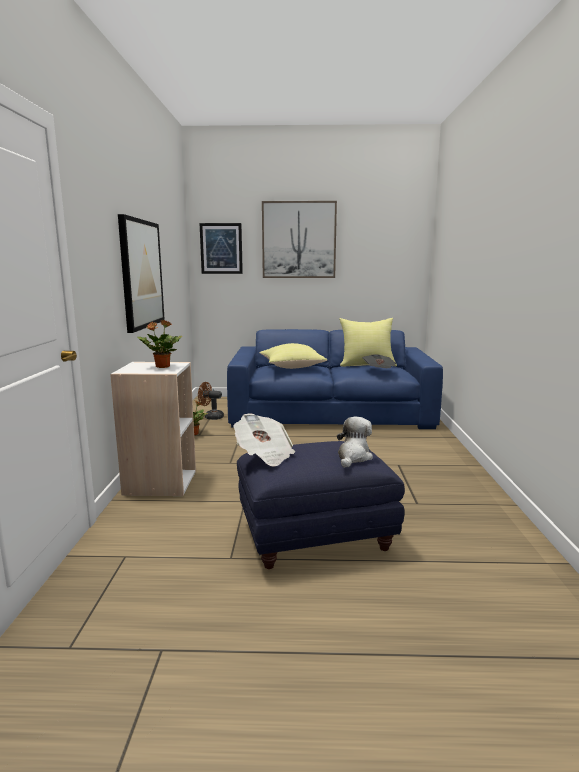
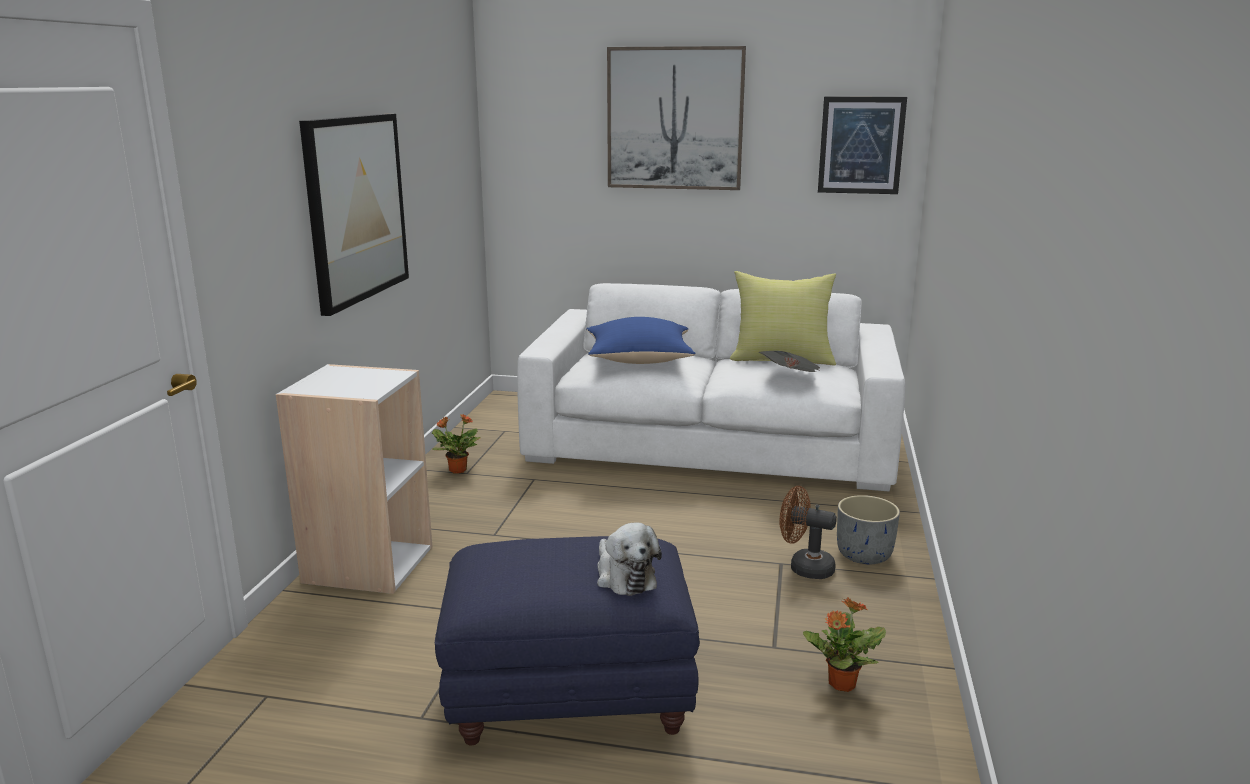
camera: 10 degrees right, 5 degrees up
(162, 367) = (365, 380): potted plant -> potted plant (841, 684)
(211, 417) = (501, 437): brown fan -> brown fan (804, 567)
(221, 248) = (536, 132): picture -> picture (861, 145)
(264, 455) = (481, 559): newspaper -> none
(292, 368) = (638, 361): yellow pillow -> blue pillow
(330, 412) = (711, 440): blue sofa -> white sofa
(353, 457) = (624, 576): plush toy -> plush toy turned 120 degrees clockwise
(439, 457) = (864, 554): none -> grey planter

